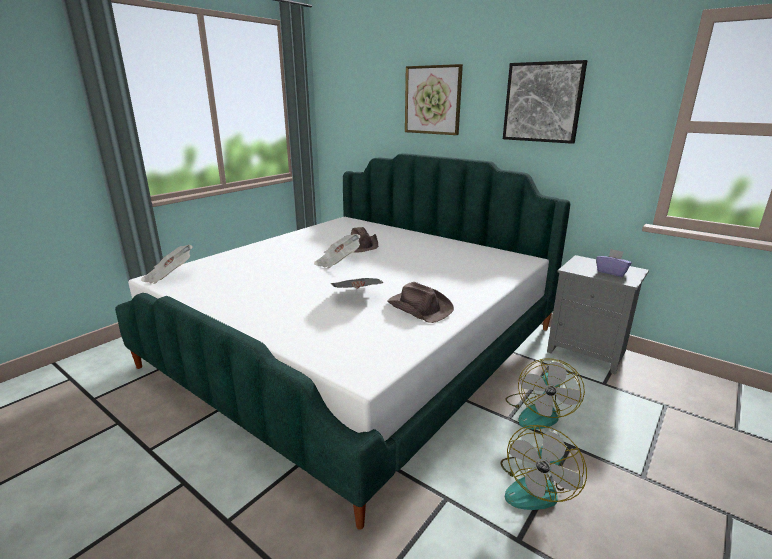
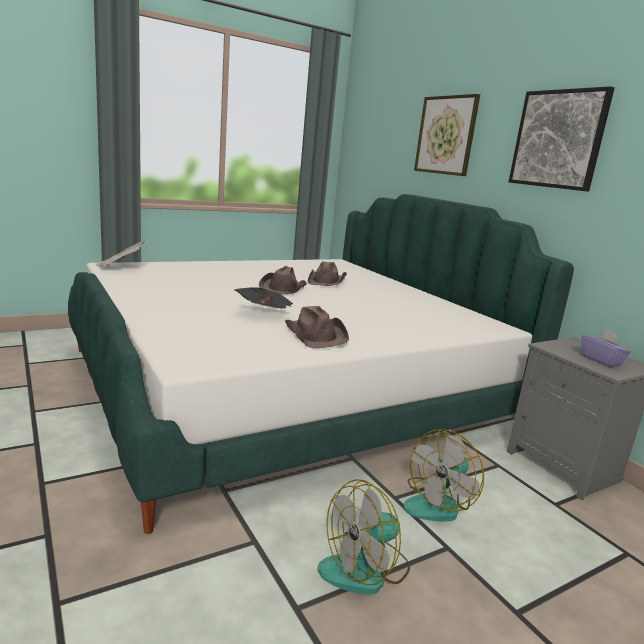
camera: 20 degrees right, 5 degrees down
(337, 263) = (283, 288): newspaper -> brown hat

